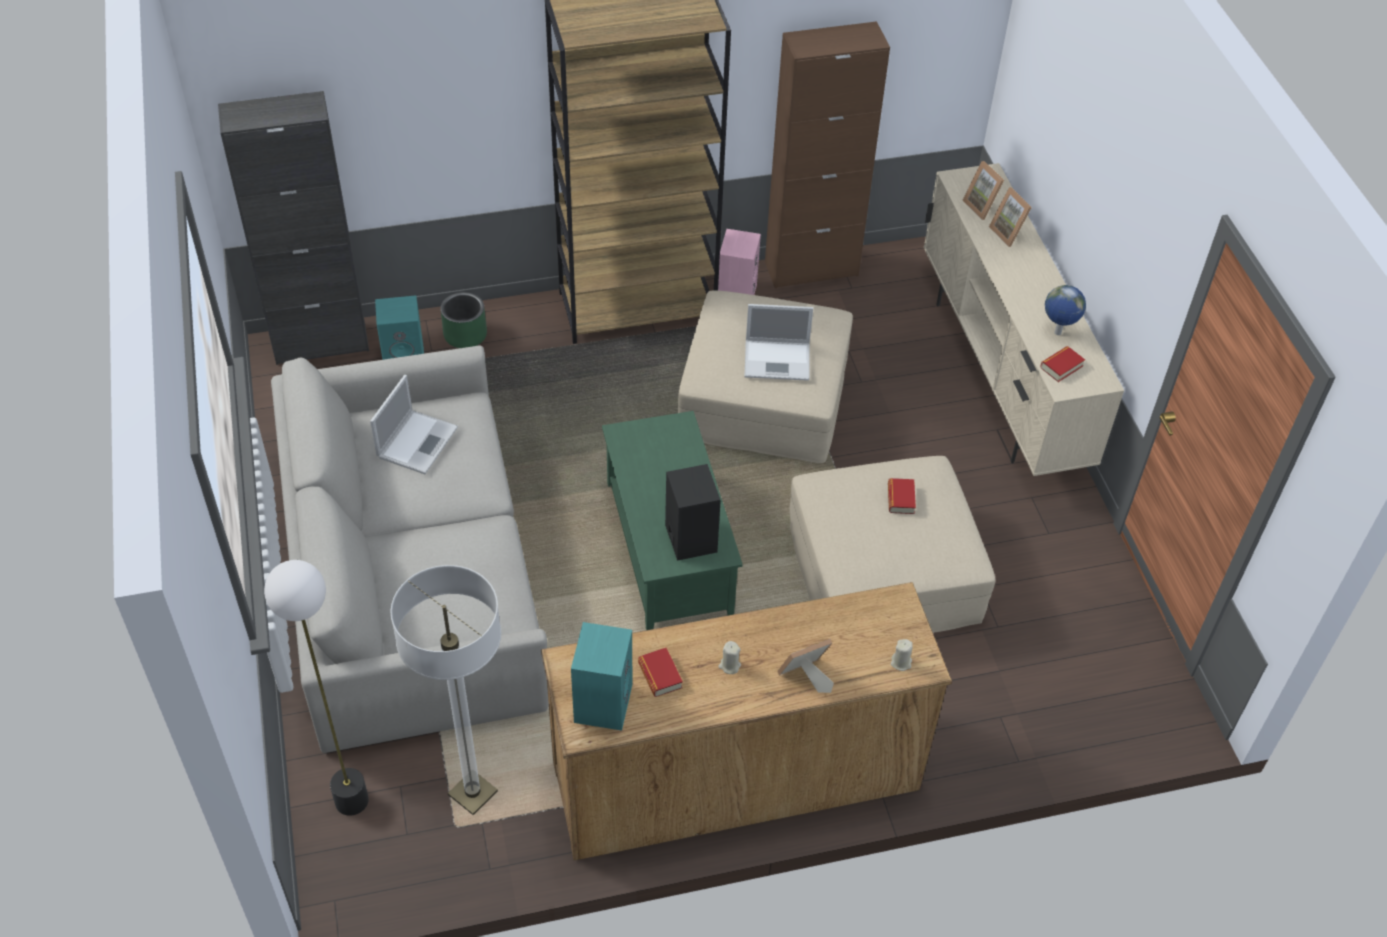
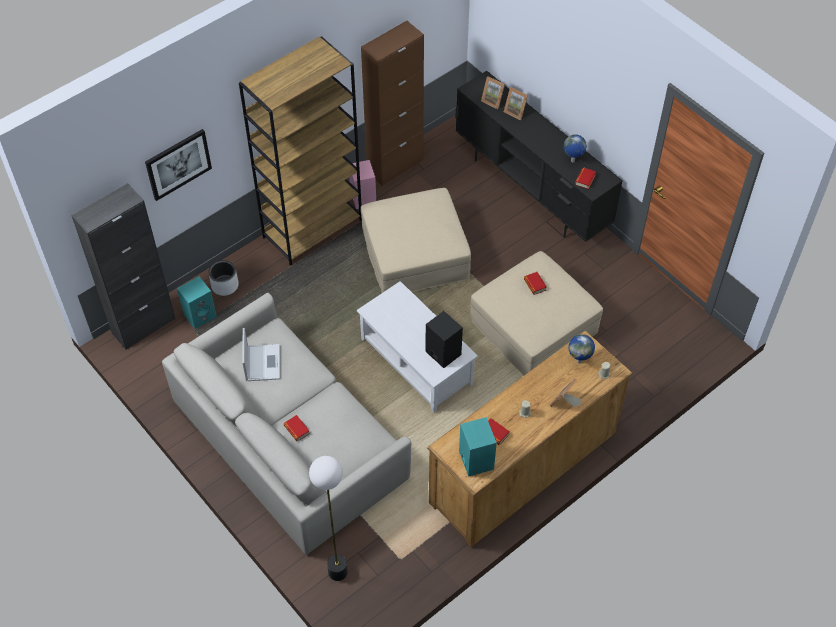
camera: 25 degrees left, 5 degrees up
(400, 555) = (296, 429): none -> book
(422, 99) = (178, 164): none -> picture
(465, 334) = (225, 285): green planter -> white planter
(473, 793) = (398, 538): floor lamp -> none
(666, 548) = (415, 362): green coffee table -> white coffee table
(778, 360) = (426, 232): laptop -> none
(872, 624) = (579, 361): none -> globe
(1000, 377) = (532, 190): beige tv stand -> black tv stand

